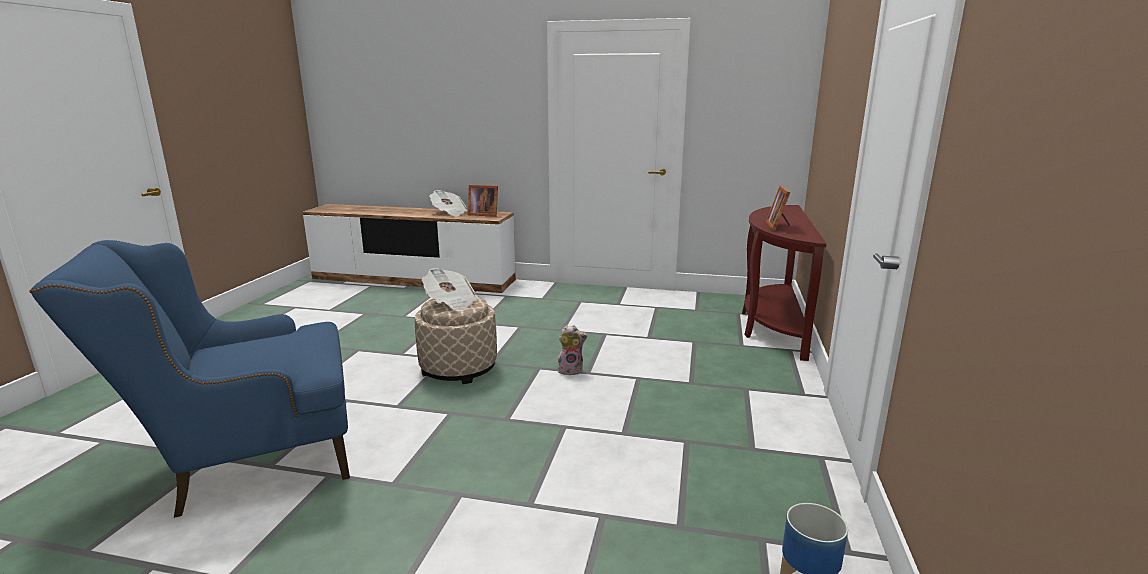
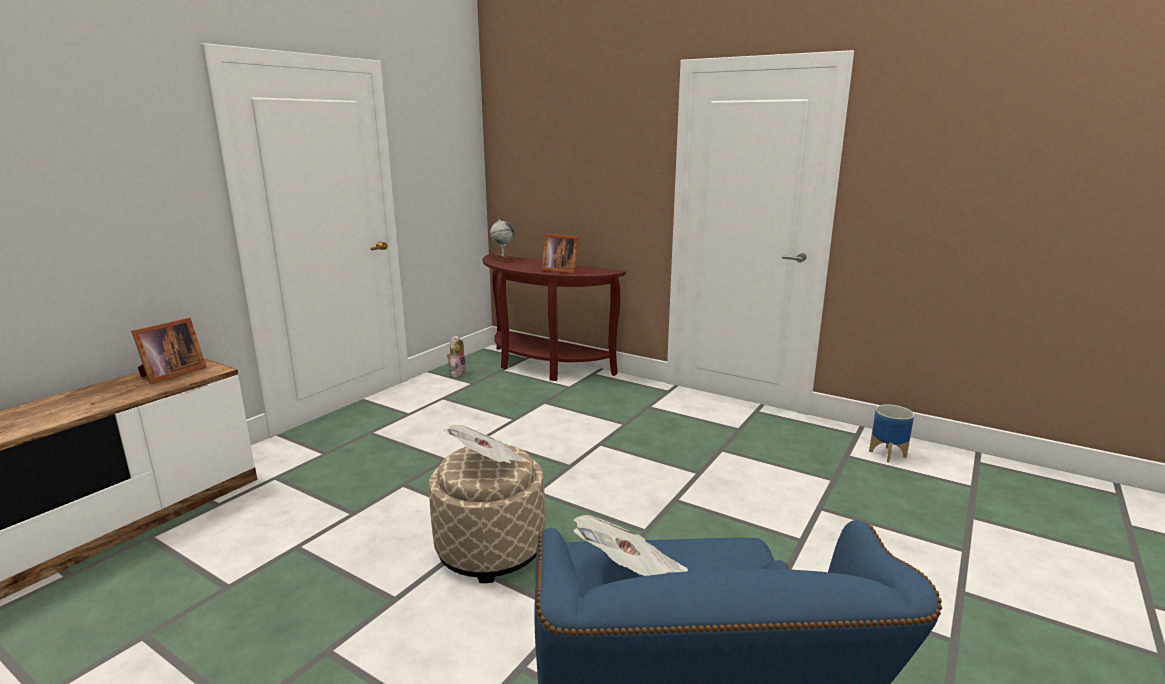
camera: 70 degrees left, 0 degrees up
(449, 213) = (99, 395): newspaper -> newspaper (630, 574)
(571, 370) = (557, 474): plush toy -> plush toy (457, 373)
(784, 209) = (503, 259): none -> globe

